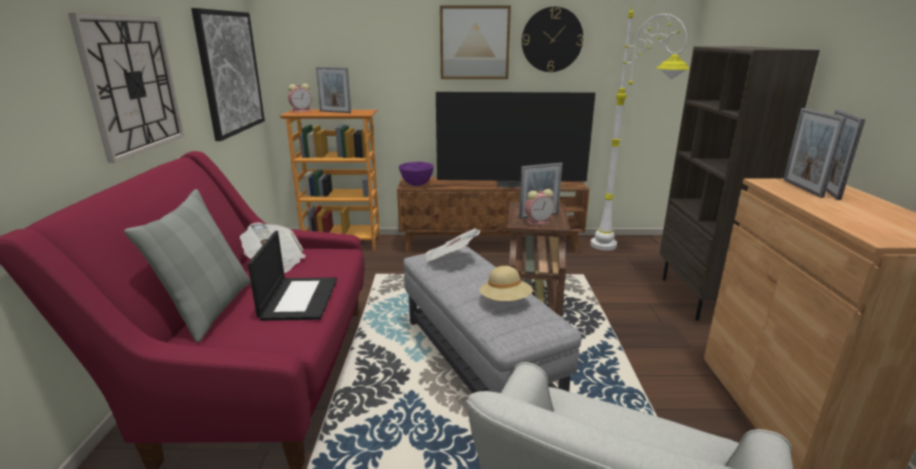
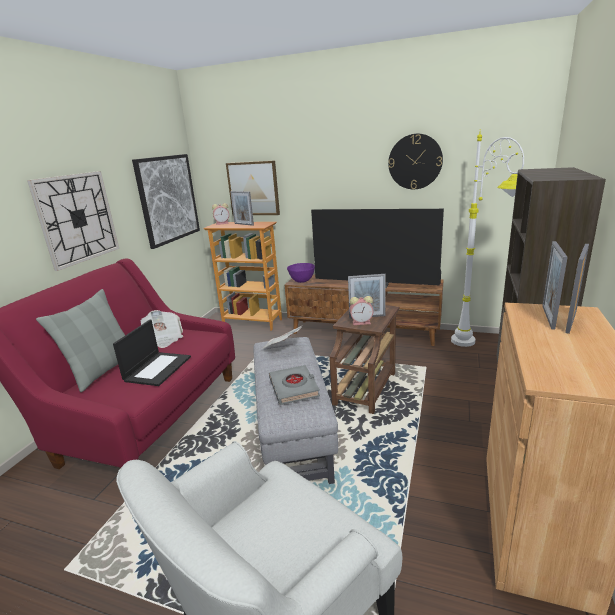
camera: 20 degrees right, 0 degrees up
(474, 43) = (349, 167): picture -> picture (253, 188)
(505, 301) = (294, 388): beige hat -> grey book

